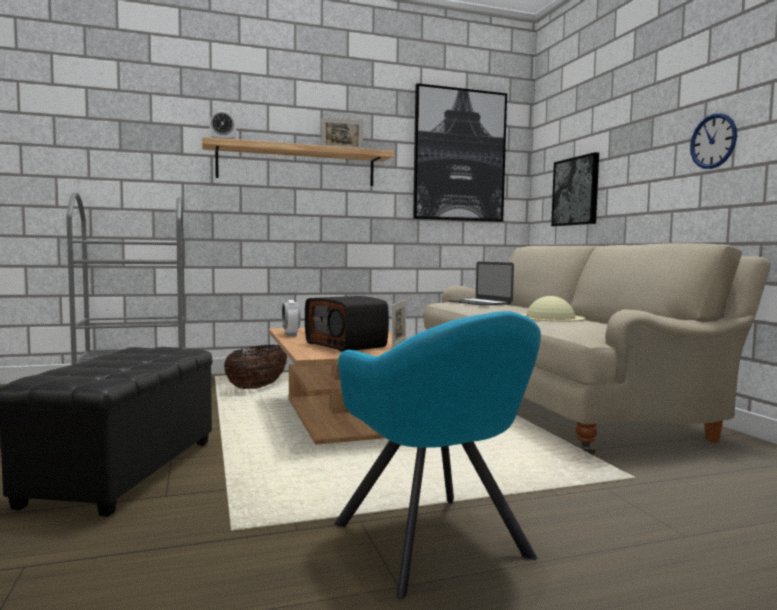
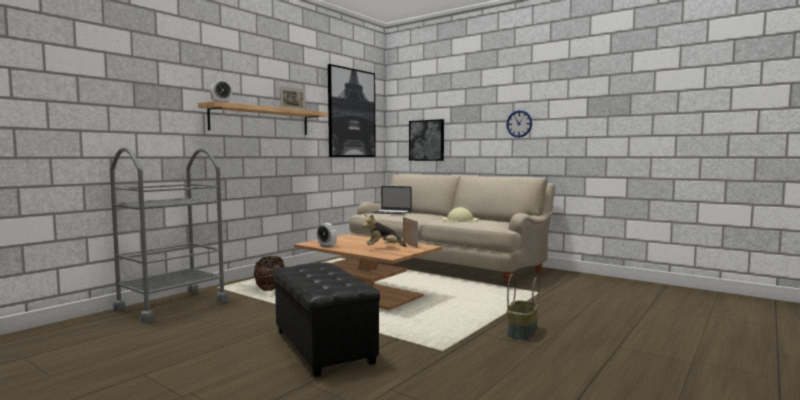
camera: 35 degrees left, 0 degrees up
(347, 345) = (383, 248): radio -> plush toy
(435, 544) = (522, 332): turquoise armchair -> basket

